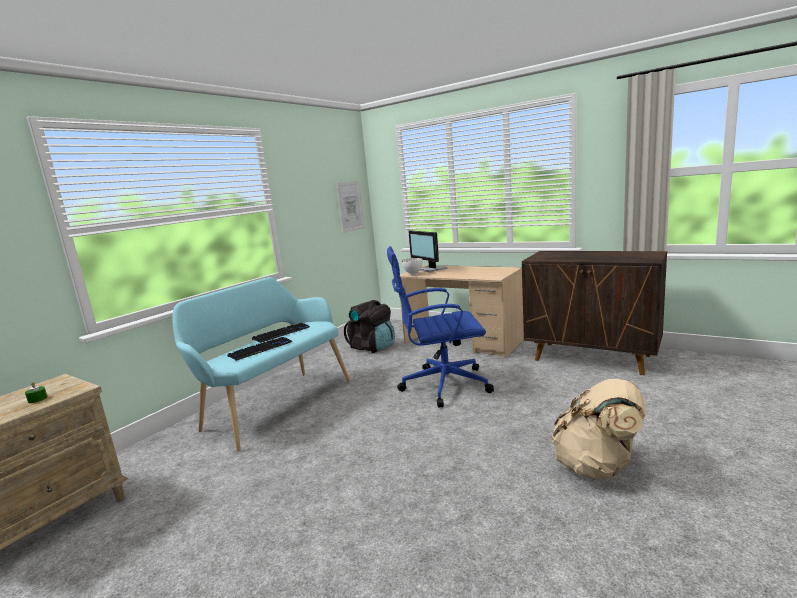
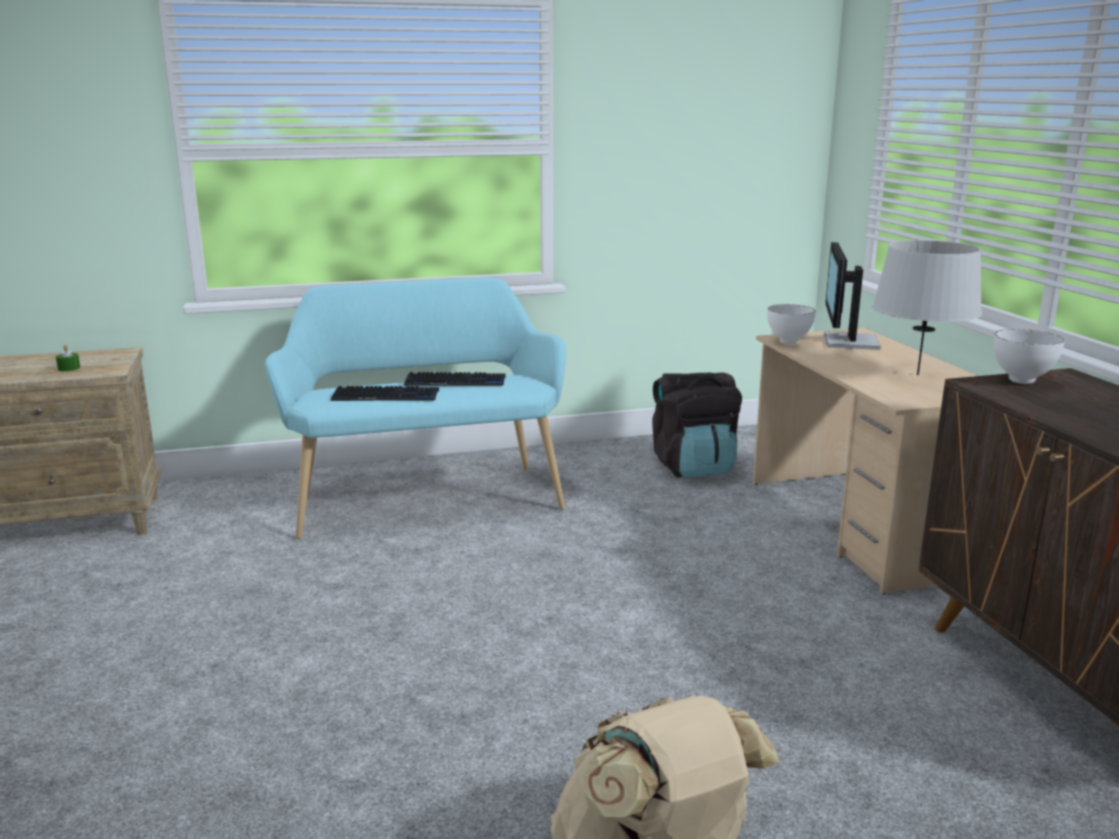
camera: 40 degrees right, 5 degrees up
(350, 206) = (761, 164): picture -> none
(442, 385) = (679, 585): blue office chair -> none
(478, 271) = (918, 374): none -> grey table lamp
(541, 256) = (1023, 381): none -> white bowl

